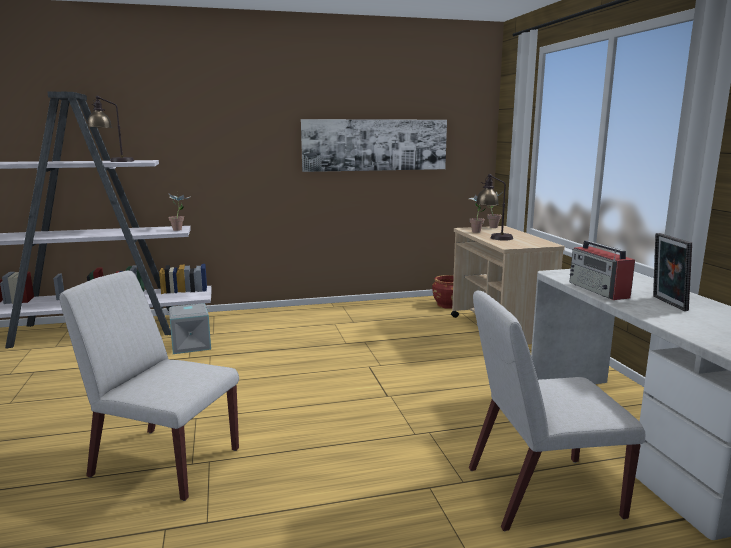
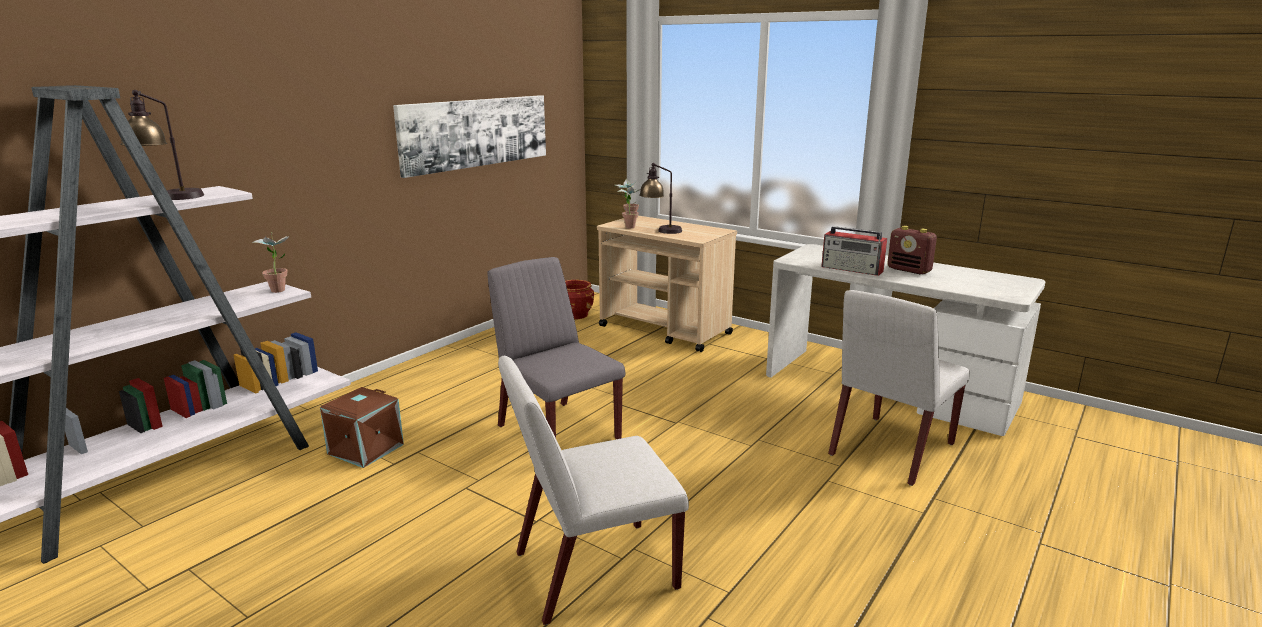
camera: 40 degrees left, 5 degrees up
(190, 345) = (366, 449): grey storage box -> brown storage box
(300, 372) = (557, 432): none -> grey chair
(666, 303) = (909, 270): picture frame -> radio

